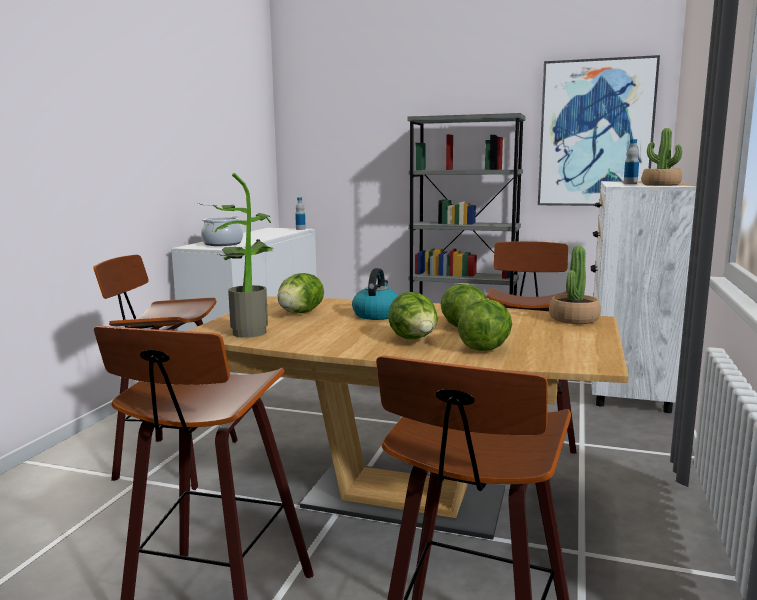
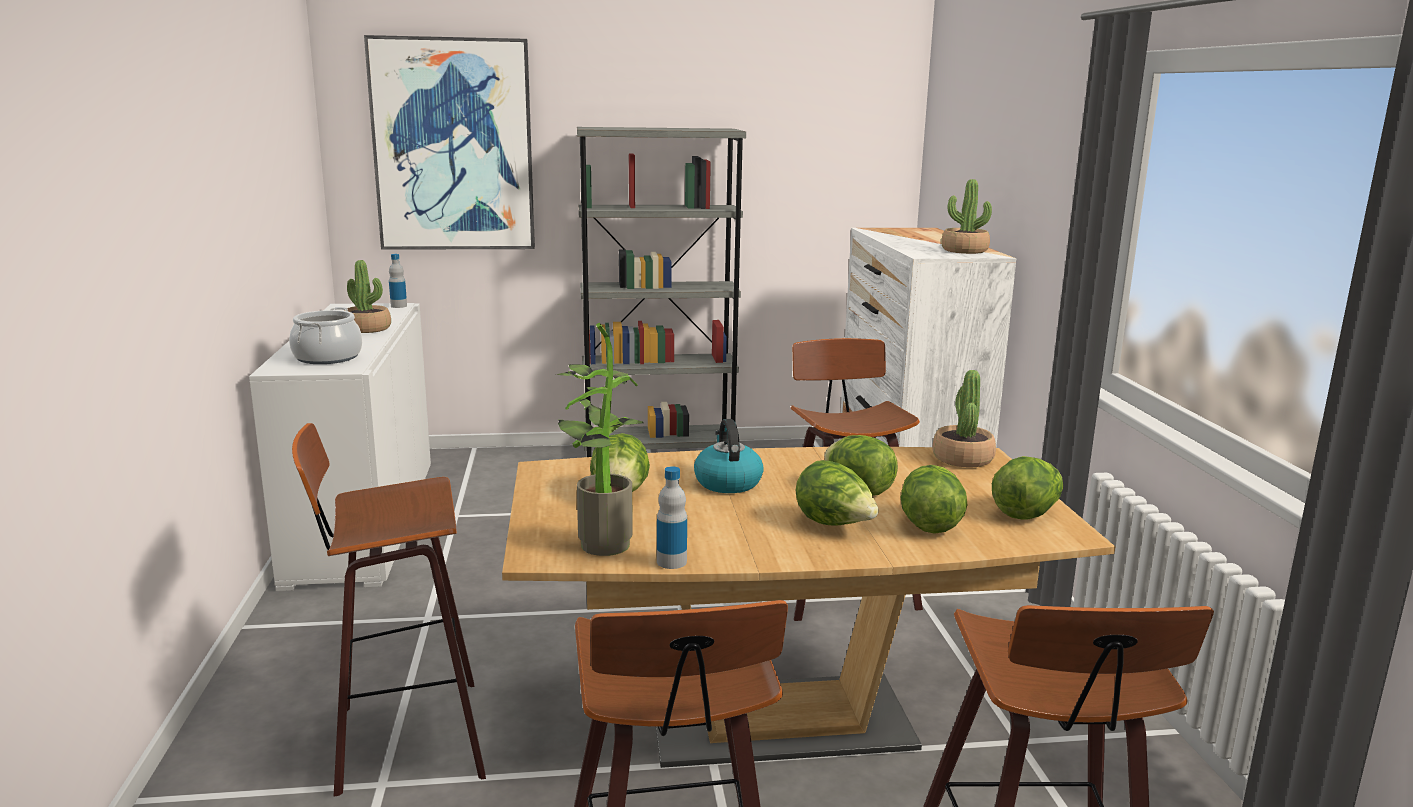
camera: 25 degrees left, 5 degrees up
(266, 236) = (368, 329): none -> potted plant
(578, 350) = (1026, 513): none -> lettuce
(595, 134) = (826, 156): picture -> picture (453, 145)
(630, 184) = (919, 245): bottle -> bottle (671, 562)

